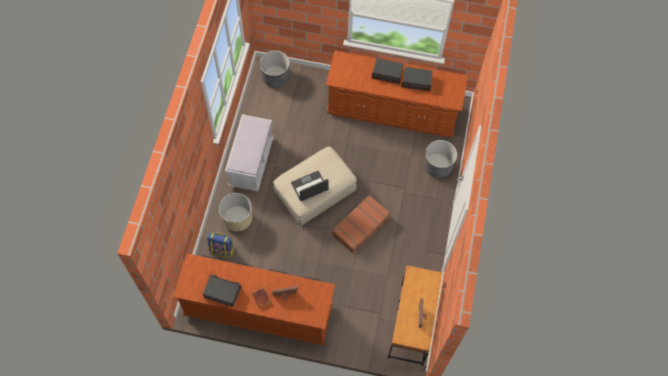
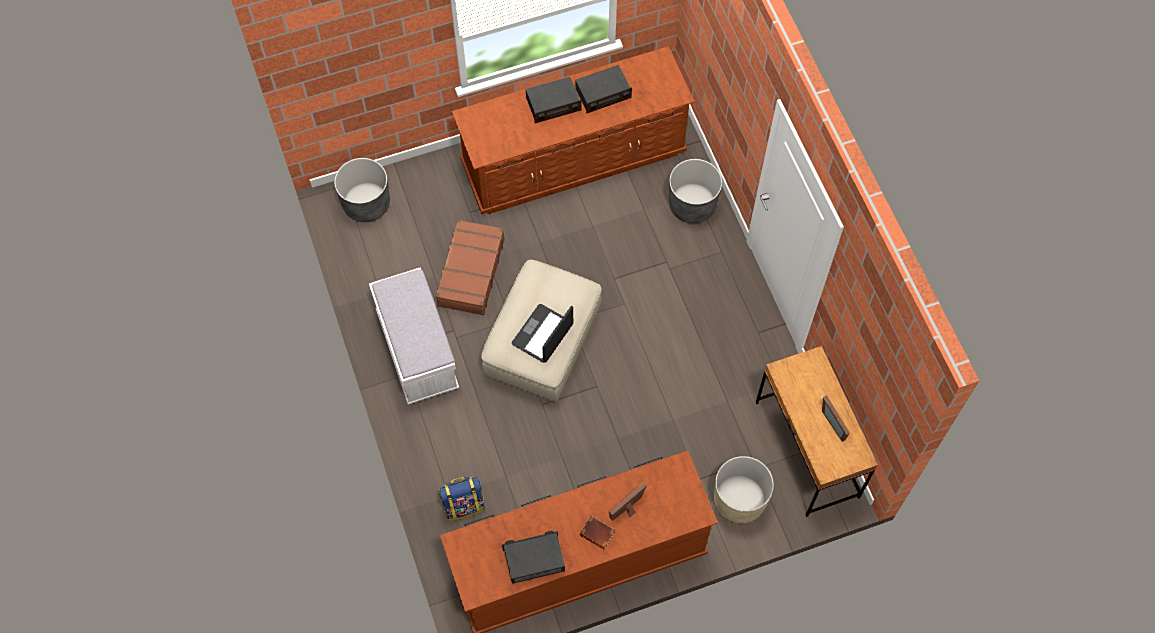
camera: 30 degrees left, 0 degrees up
(237, 219) = (455, 447): beige planter -> beige planter (739, 500)
(360, 226) = (642, 353): brown suitcase -> brown suitcase (470, 272)

